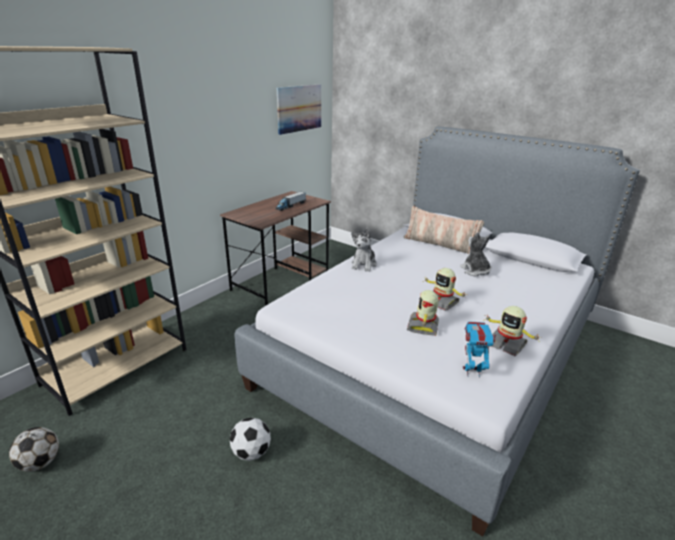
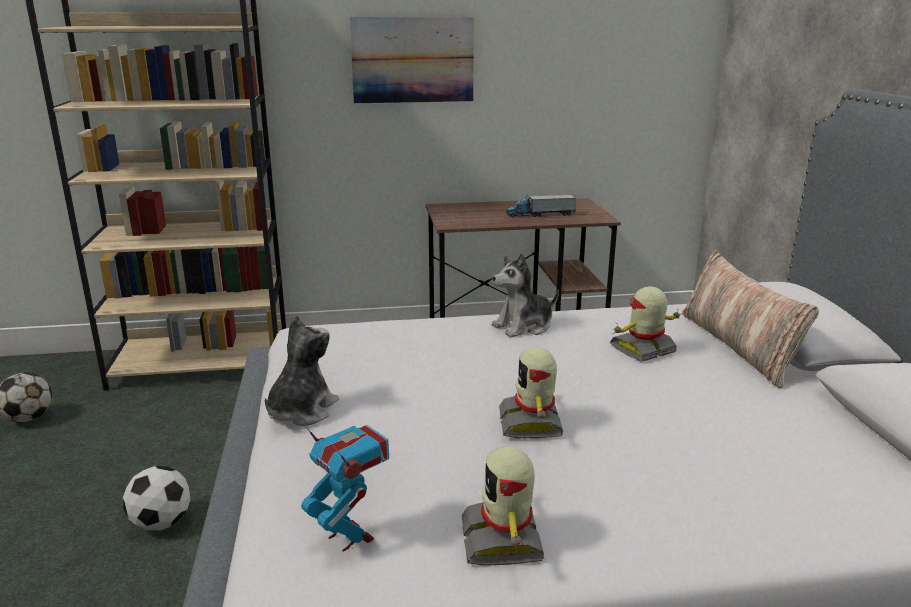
camera: 45 degrees right, 5 degrees down
(299, 108) = (629, 51): picture -> picture (413, 60)
(424, 326) = (424, 440): toy robot -> toy robot (643, 350)
(475, 271) = (717, 410): plush toy -> plush toy (301, 411)

